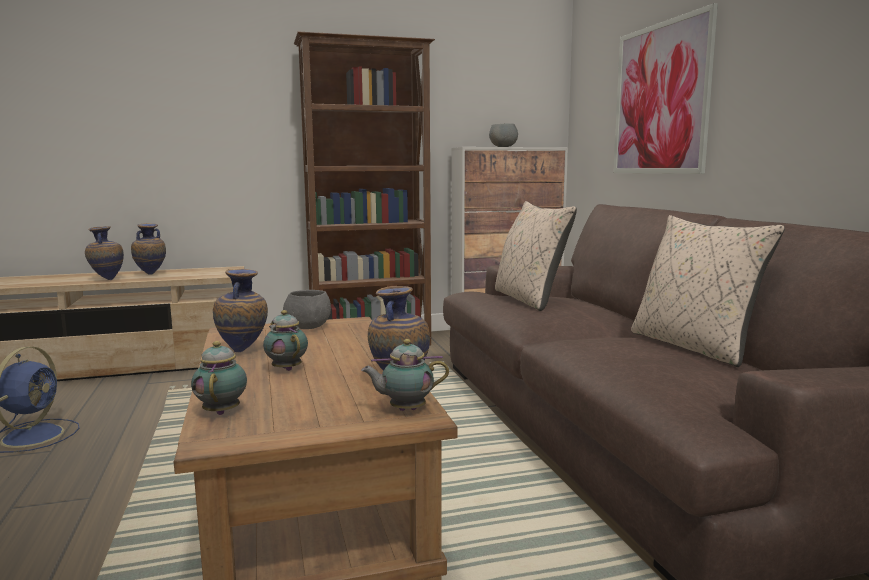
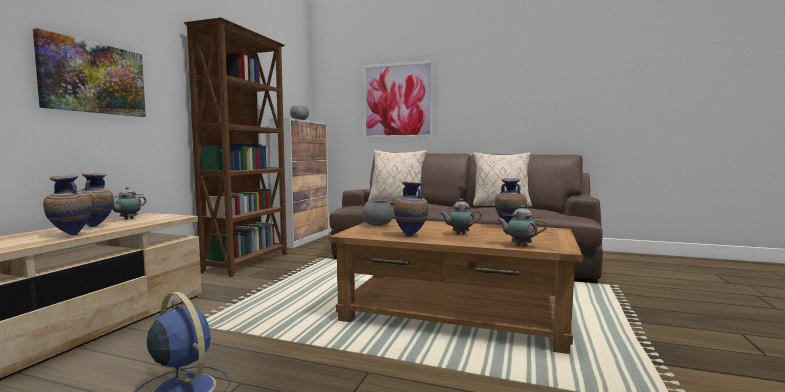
camera: 55 degrees left, 5 degrees down
(183, 128) = (93, 78): none -> picture
(405, 410) = (546, 230): teapot -> teapot (127, 219)

